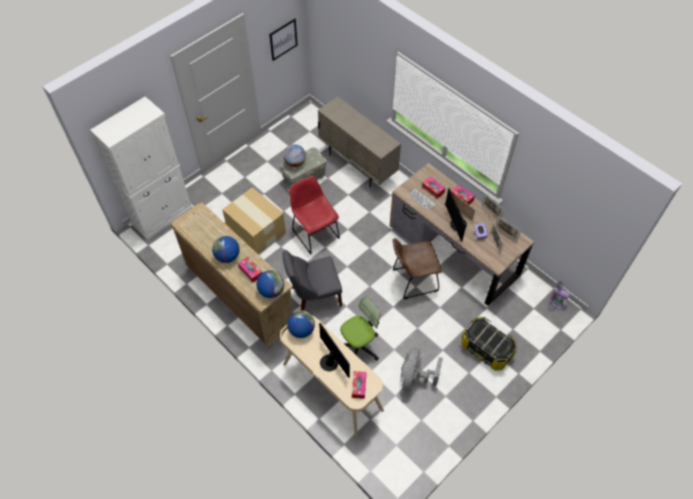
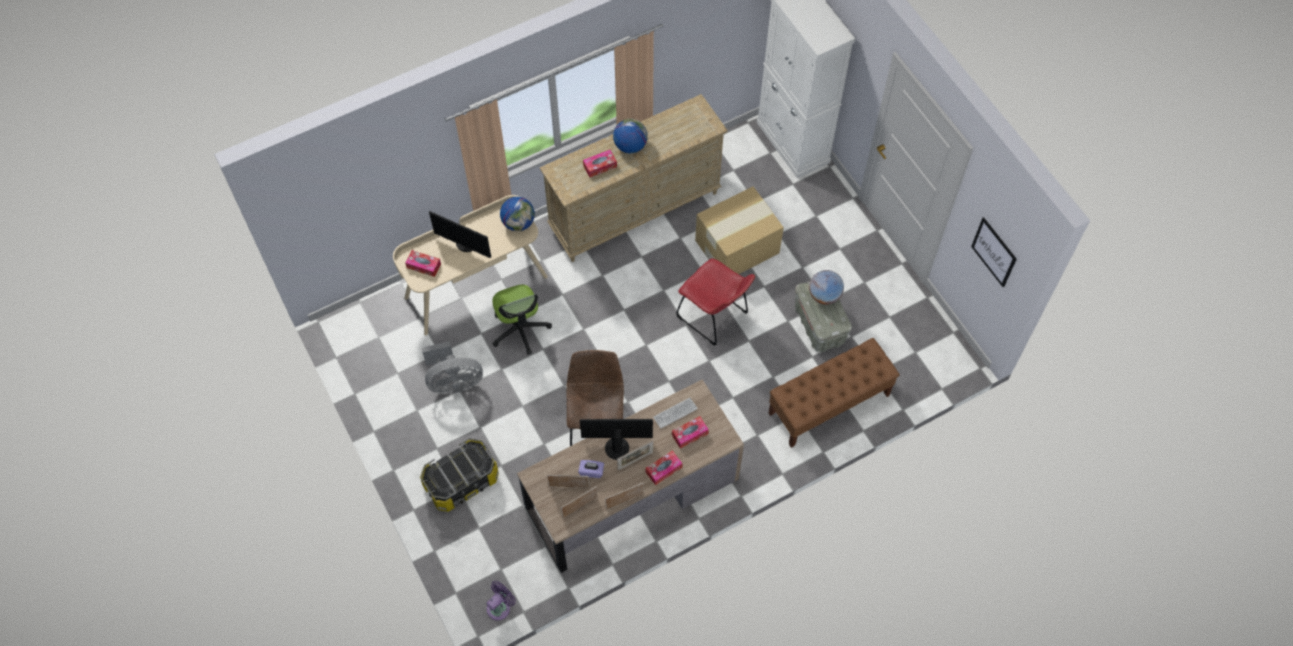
camera: 105 degrees right, 5 degrees up
(271, 291) = (564, 183): globe -> none
(314, 232) = (714, 317): red chair -> red chair turned 60 degrees clockwise
(314, 296) = (610, 294): grey chair -> none
(331, 361) = (466, 244): monitor -> monitor turned 45 degrees clockwise
(358, 165) = (828, 404): beige cabinet -> brown bench
(415, 378) = (454, 382): grey fan -> grey fan turned 135 degrees clockwise

